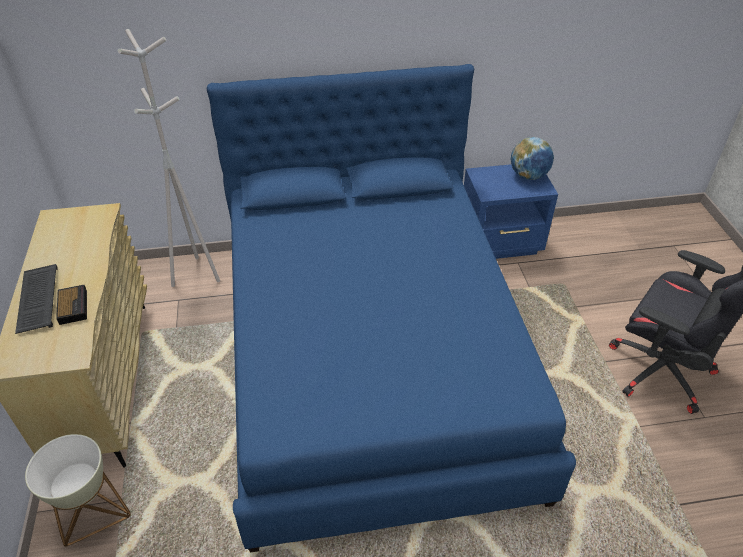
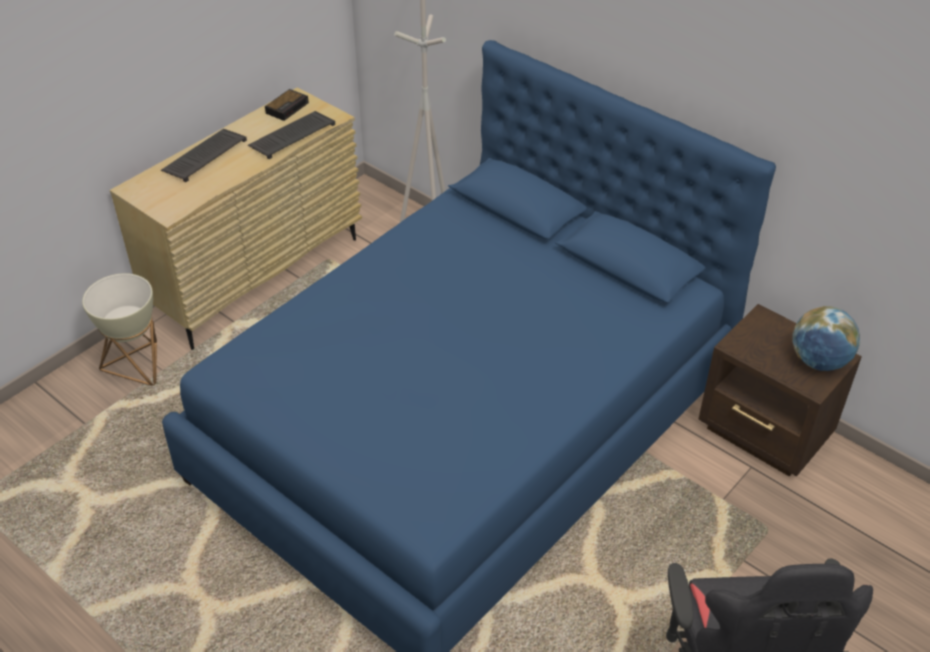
camera: 50 degrees right, 0 degrees up
(73, 306) = (216, 177): alarm clock -> alarm clock (288, 107)
(90, 241) = (292, 135): none -> keyboard
(501, 243) = (765, 434): blue nightstand -> brown nightstand

